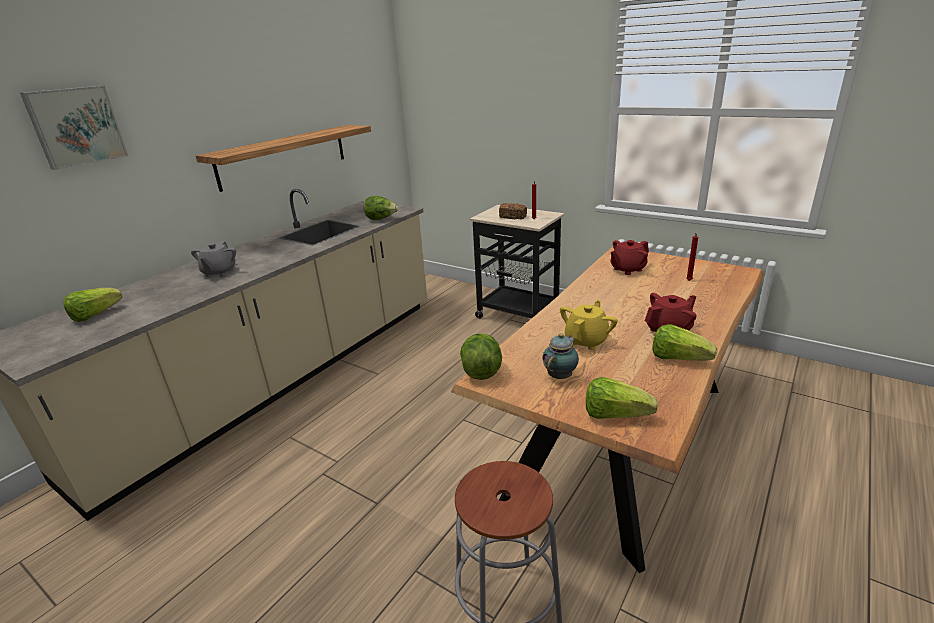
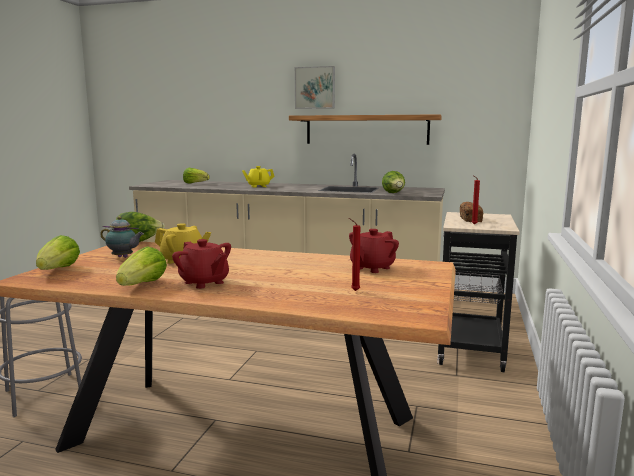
camera: 70 degrees right, 15 degrees down
(76, 126) = (239, 89): picture -> picture (315, 88)
(219, 272) = (258, 186): grey teapot -> yellow teapot
(627, 269) = (372, 268): red teapot -> red teapot turned 90 degrees counterclockwise

